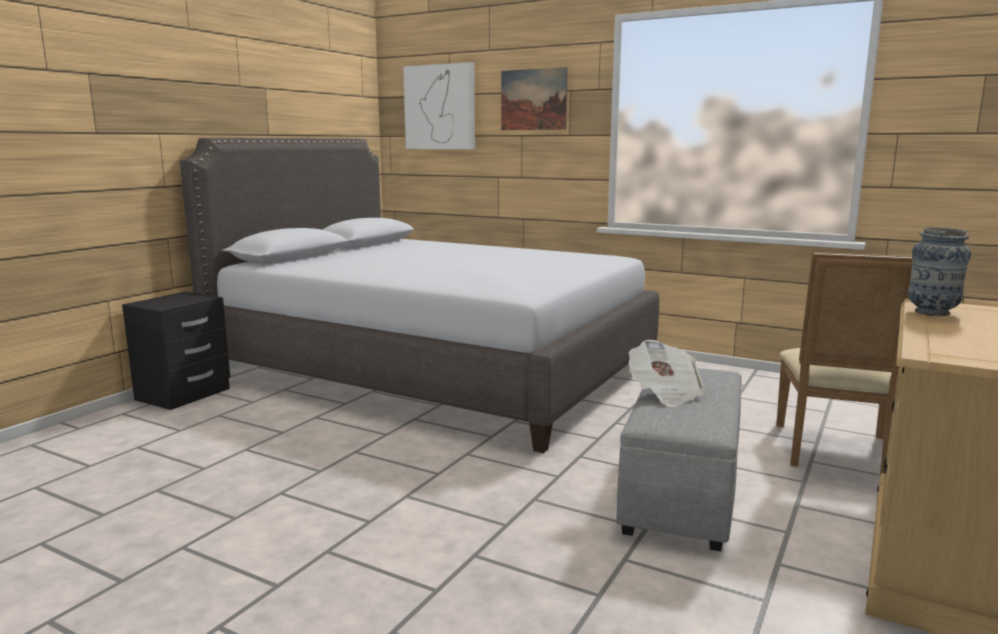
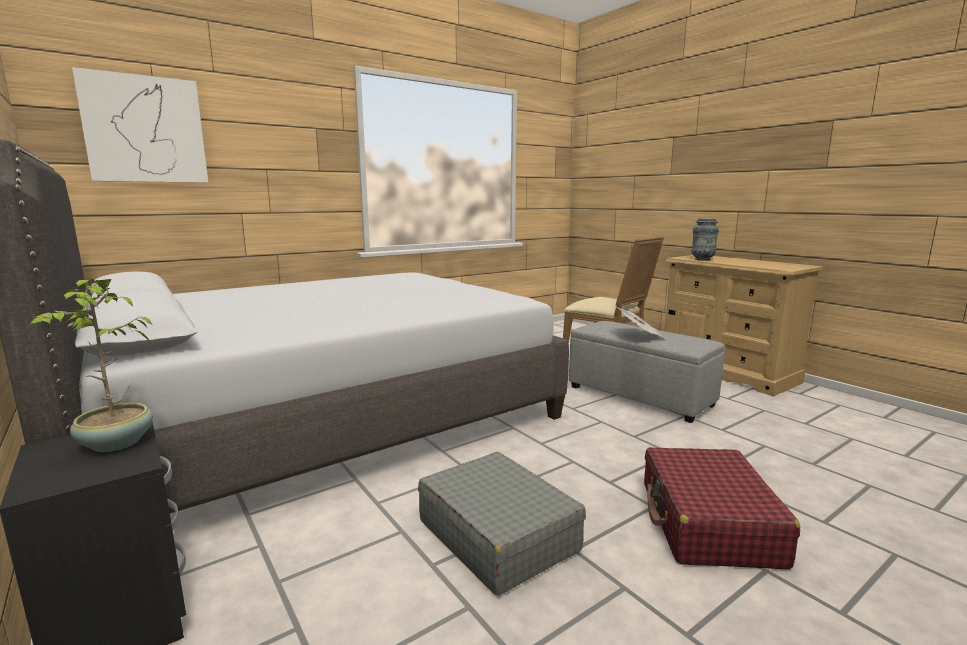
camera: 65 degrees left, 0 degrees up
(187, 300) = (116, 444): none -> potted plant
(290, 462) = (497, 535): none -> grey suitcase
(351, 552) = (708, 523): none -> red suitcase
(533, 99) = (279, 133): picture -> none

